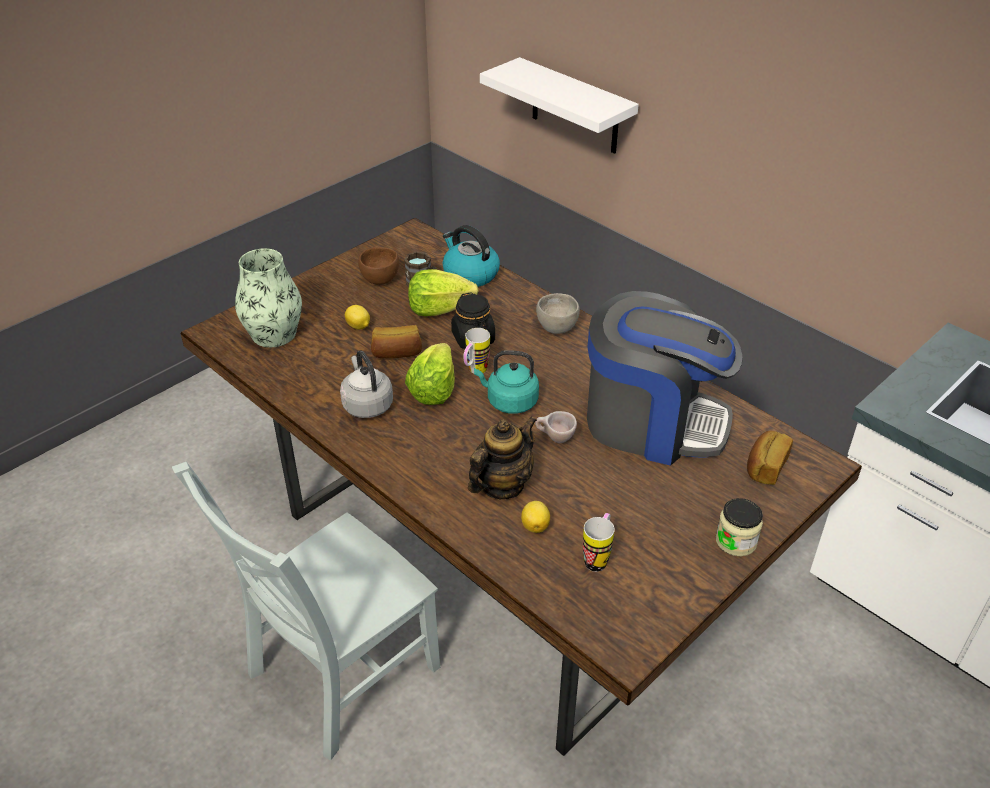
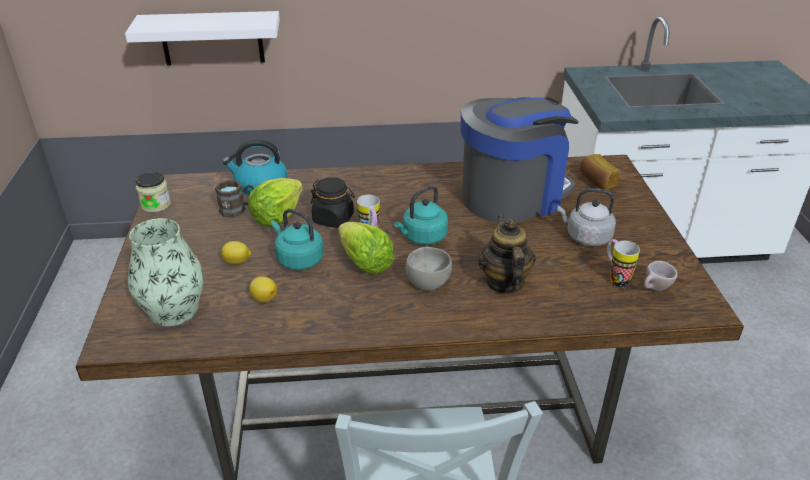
camera: 50 degrees left, 5 degrees down
(367, 404) = (336, 302): grey kettle -> grey kettle (586, 237)
(381, 279) = (197, 224): brown bowl -> none
(397, 353) = (298, 259): bread -> turquoise kettle
(535, 525) = (559, 288): lemon -> lemon (264, 298)
(554, 439) = (483, 238): beige cup -> beige cup (655, 289)
(557, 327) = (373, 182): grey bowl -> grey bowl (427, 282)
(736, 541) = (648, 222): jar -> jar (156, 205)

